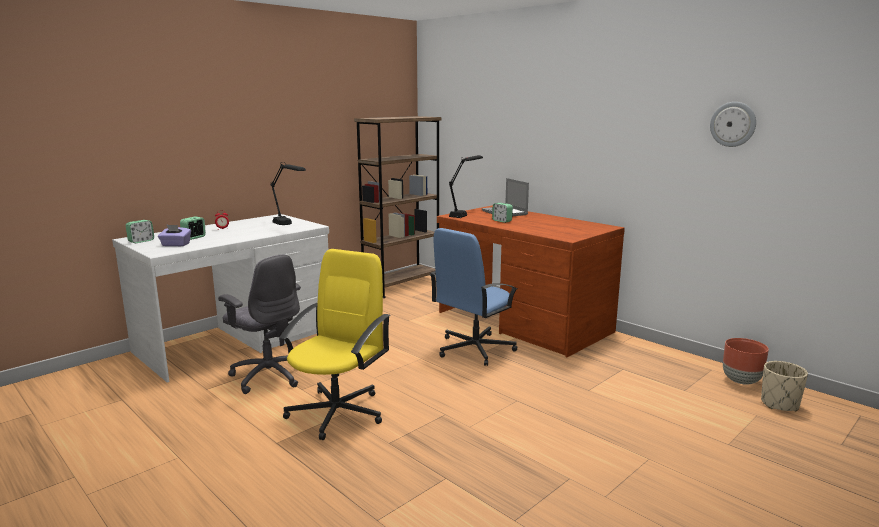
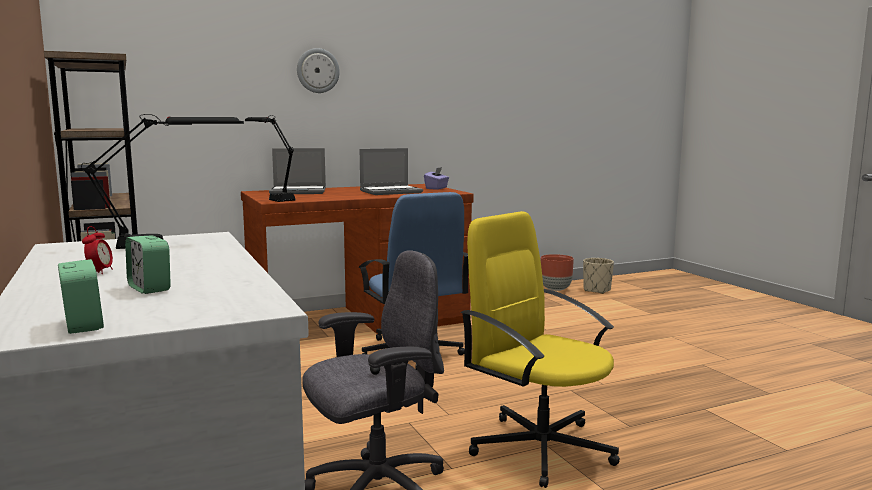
camera: 70 degrees left, 5 degrees down
(175, 245) = (201, 299): purple tissue box -> purple tissue box (436, 188)
(502, 221) = (341, 195): alarm clock -> none
(541, 226) = (391, 192): none -> laptop
(733, 124) = (510, 75): wall clock -> wall clock (318, 70)

